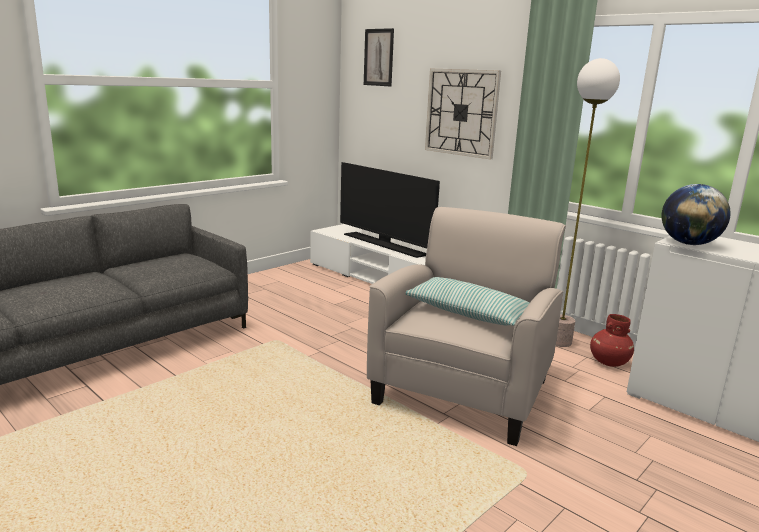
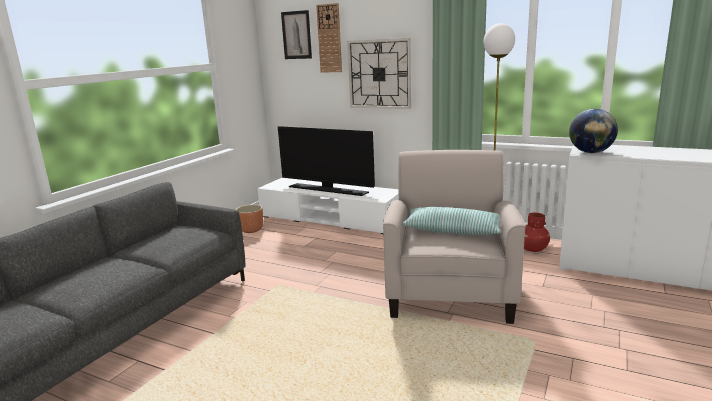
camera: 15 degrees left, 0 degrees up
(290, 276) = (251, 230): none -> brown planter
(412, 64) = (329, 38): none -> wall clock

